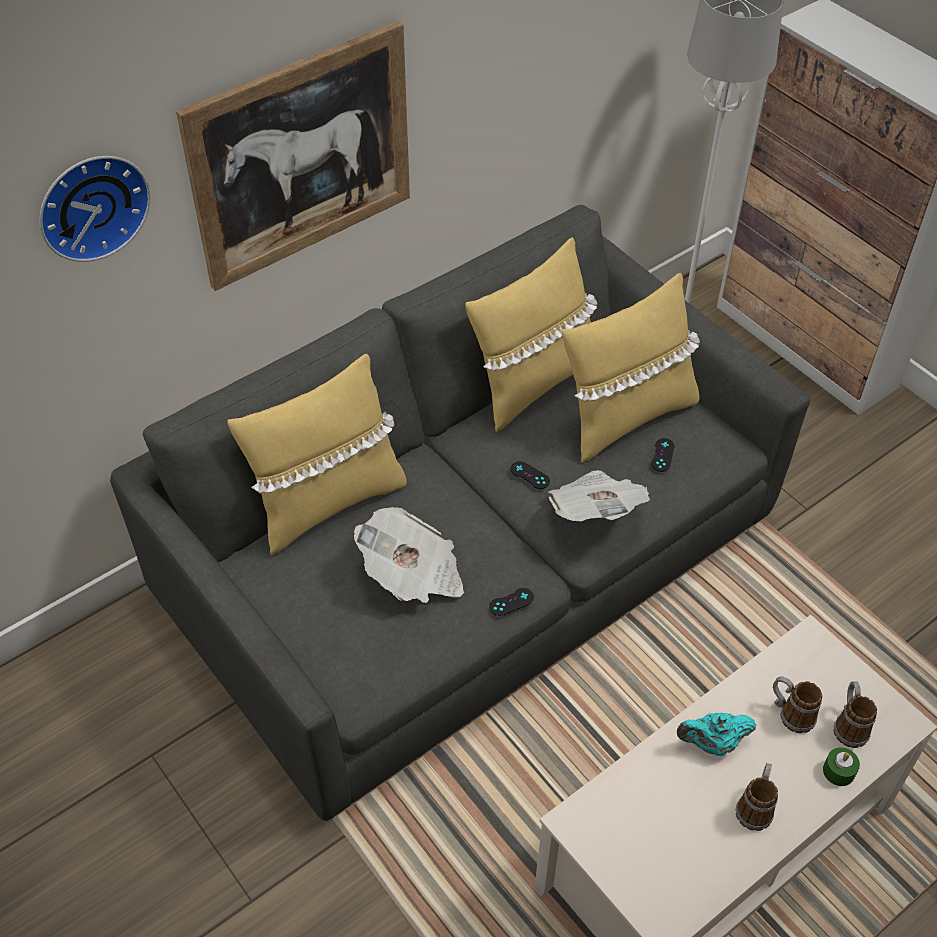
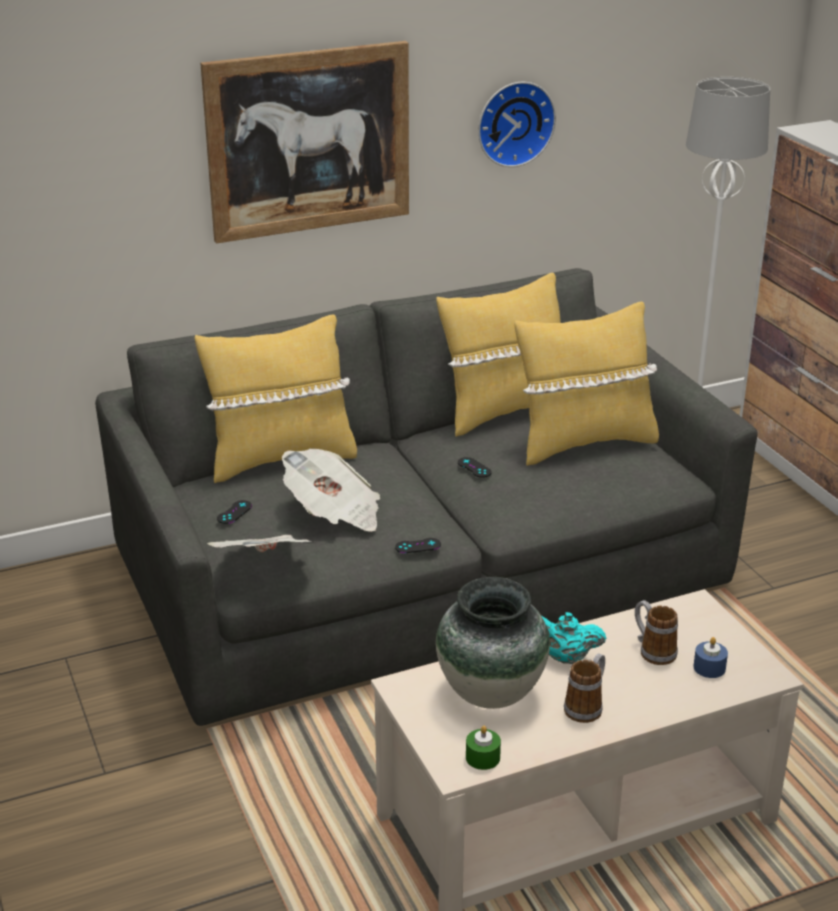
camera: 15 degrees right, 20 degrees down
(91, 204) = (118, 123): wall clock -> wall clock (513, 122)
(595, 512) = (525, 498): newspaper -> newspaper (264, 565)
(661, 809) = (491, 692): none -> vase
(662, 455) = (607, 471): black game controller -> black game controller (234, 512)
(838, 771) = (684, 697): green candle -> green candle (482, 757)
(849, 725) = (709, 668): mug -> blue candle

